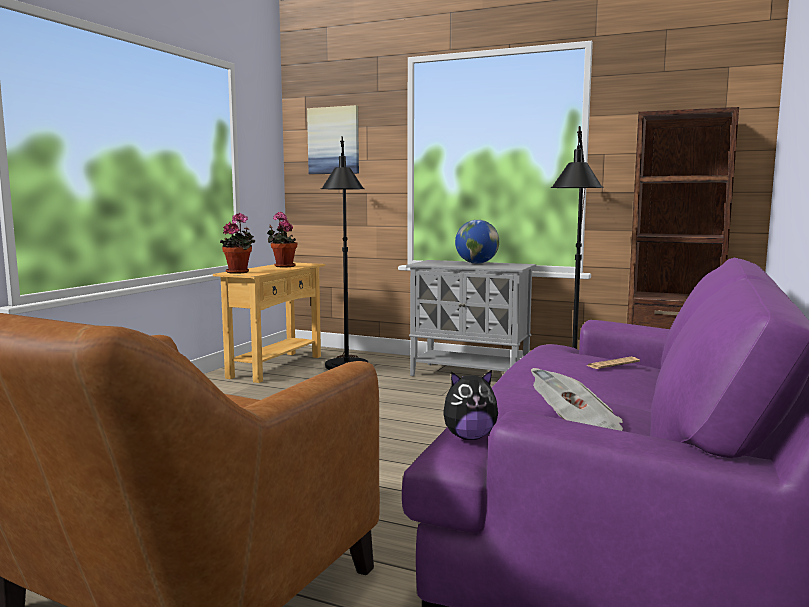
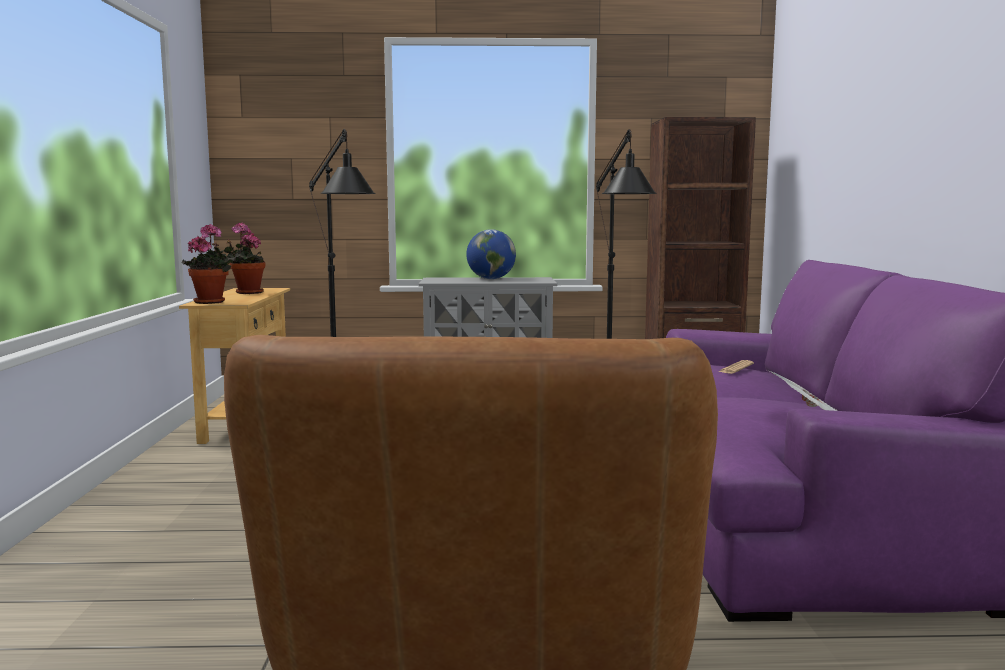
camera: 25 degrees left, 0 degrees up
(334, 140) = (284, 133): picture -> none
(469, 437) = (743, 443): plush toy -> none

